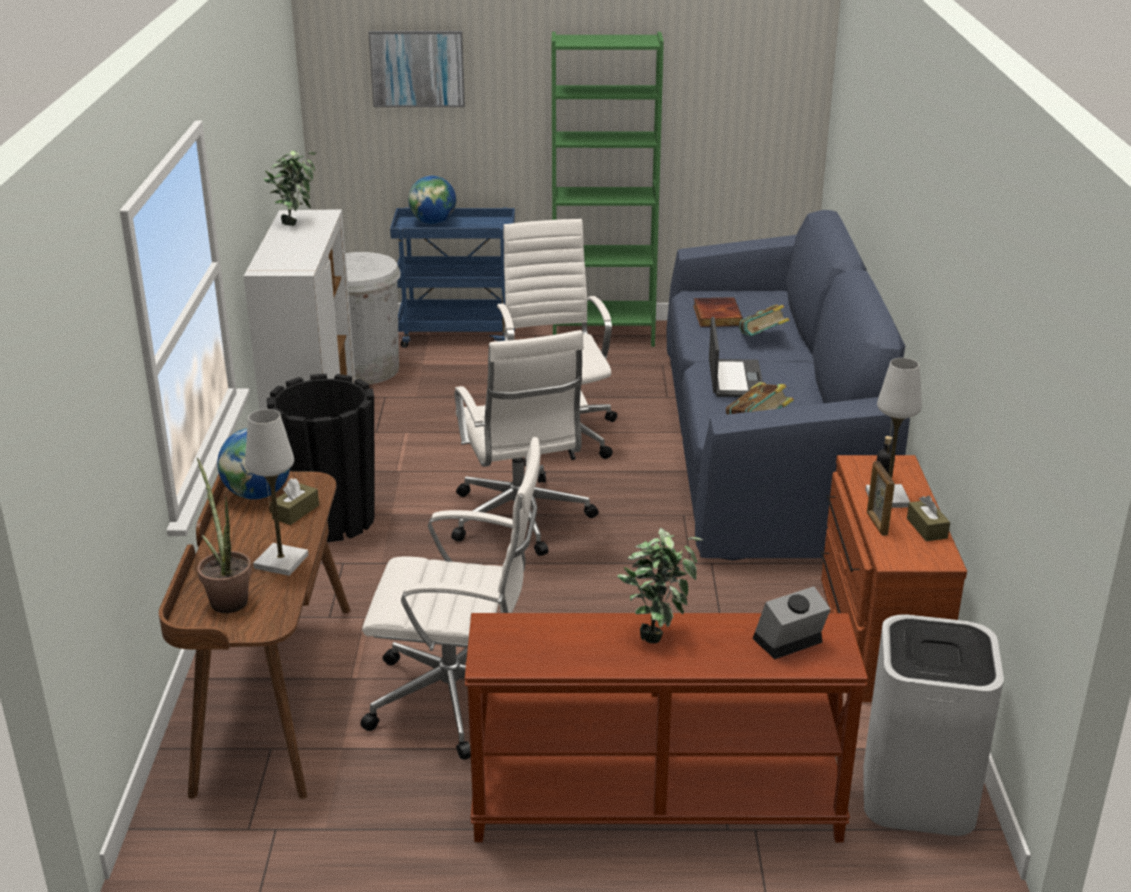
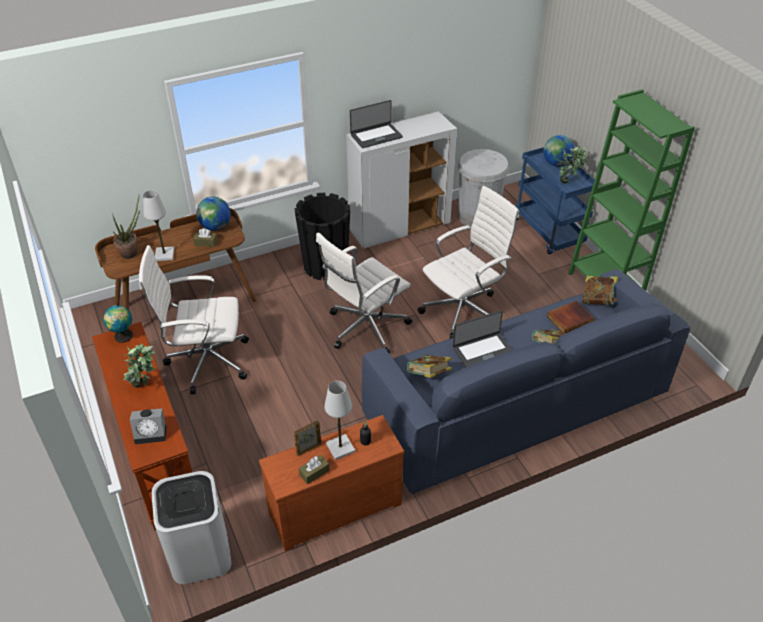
camera: 65 degrees right, 15 degrees up
(282, 257) = (376, 136): none -> laptop
(295, 223) = (424, 122): potted plant -> potted plant (569, 182)
(417, 68) = (583, 70): picture -> none
(458, 699) = (206, 361): white office chair -> white office chair turned 105 degrees clockwise
(500, 639) = (123, 337): none -> globe
(698, 292) = (598, 301): none -> book
(787, 643) = (152, 433): alarm clock -> alarm clock turned 135 degrees clockwise

